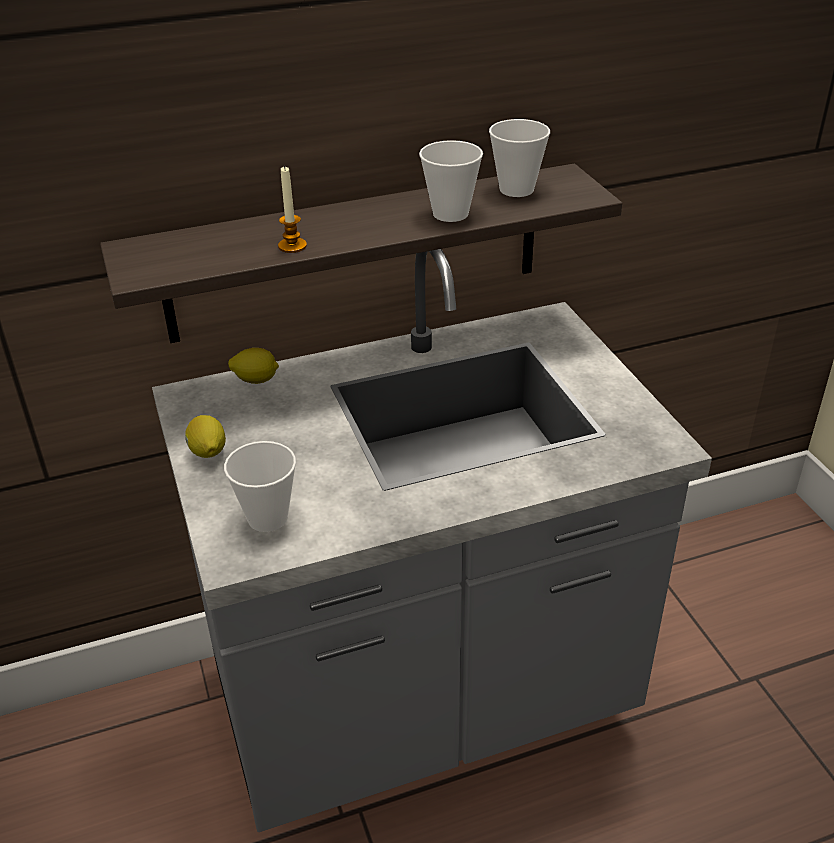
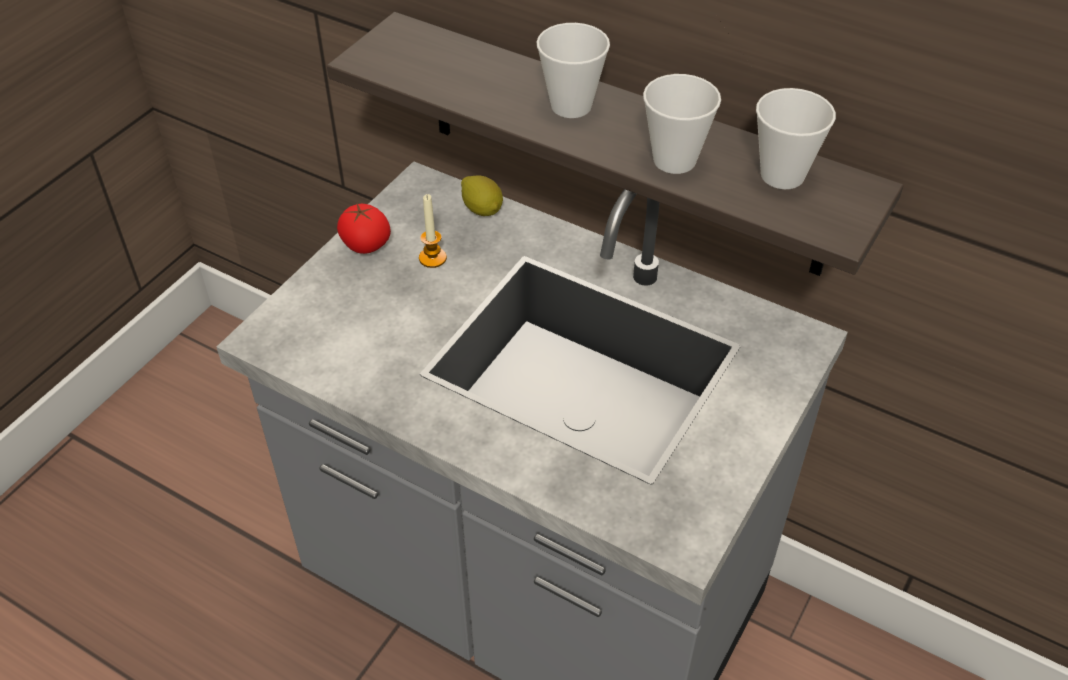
camera: 50 degrees right, 10 degrees up
(208, 453) = (365, 244): lemon -> tomato
(267, 518) = (322, 328): cup -> cup (571, 106)
(292, 246) = (500, 105): candle -> candle (432, 258)

